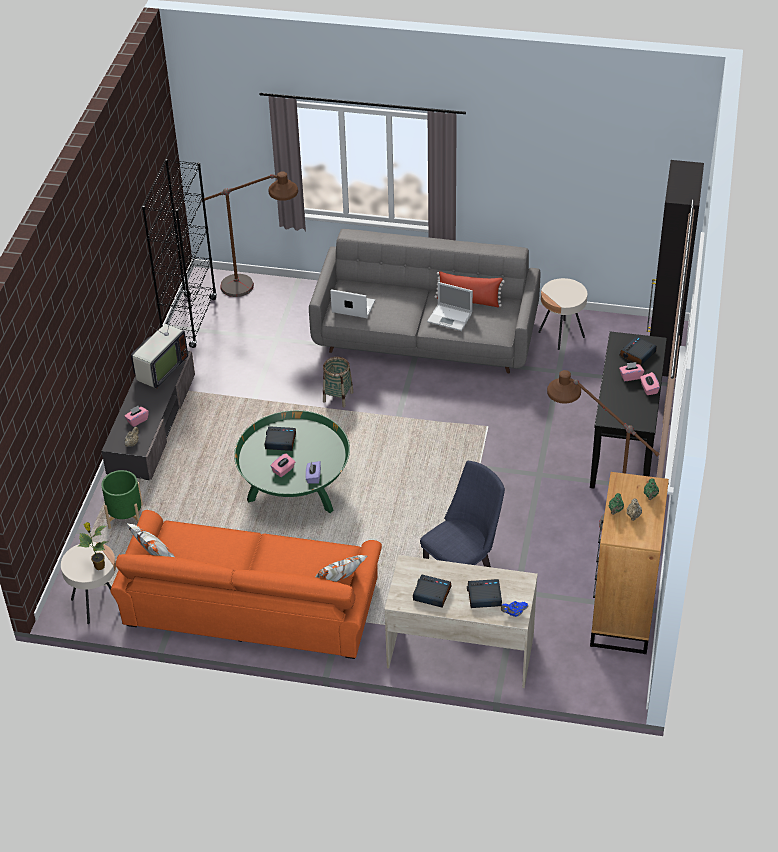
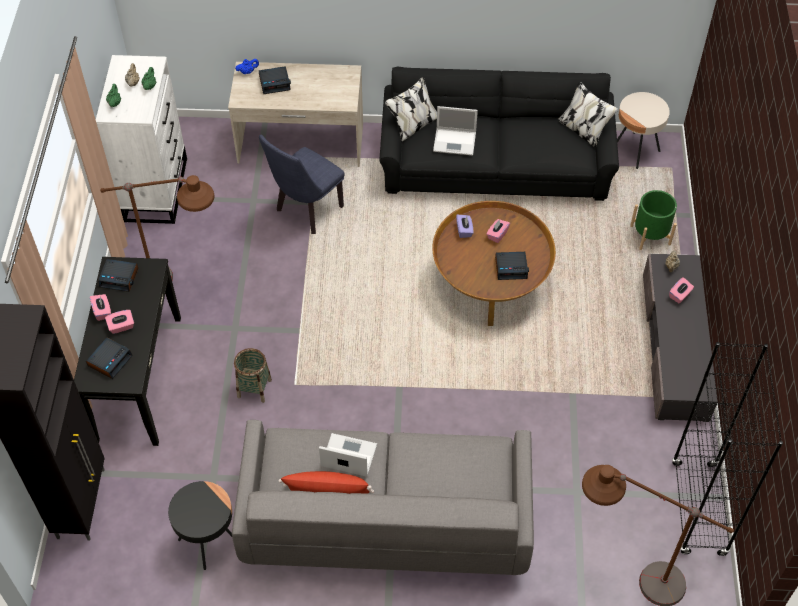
camera: 170 degrees right, 10 degrees up
(98, 566) = (632, 106): potted plant -> none
(159, 370) = (686, 365): television -> none
(251, 604) = (495, 163): orange sofa -> black sofa
(295, 488) = (490, 283): green coffee table -> brown coffee table
(338, 397) = (475, 407): basket -> basket (254, 388)
(352, 307) = (478, 460): laptop -> laptop (455, 141)
(431, 594) = (321, 81): alarm clock -> alarm clock (119, 277)
(561, 335) = (209, 541): beige side table -> black side table
(622, 614) = (156, 189): brown dresser -> white dresser

